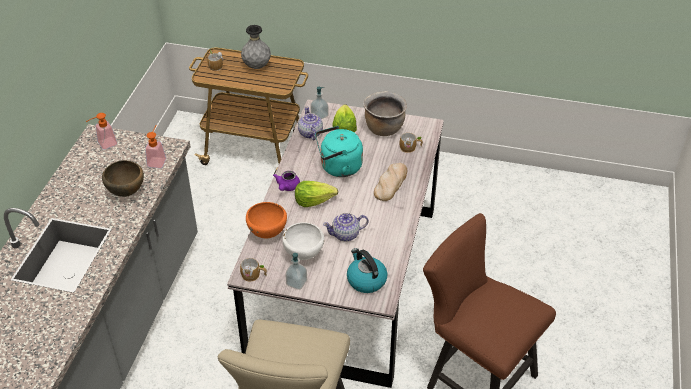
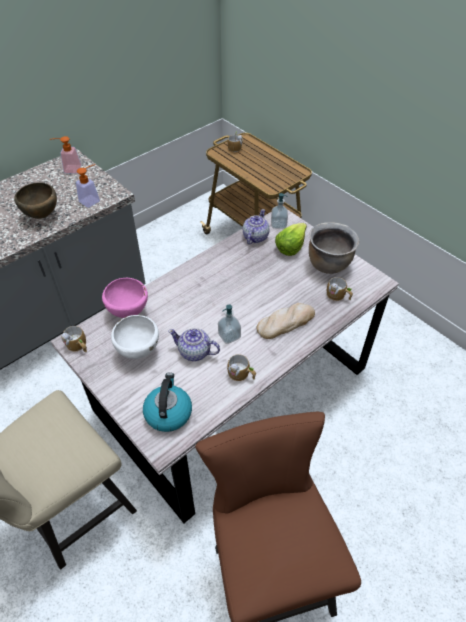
camera: 35 degrees right, 5 degrees up
(256, 66) = (268, 161): grey vase -> none
(268, 233) = (129, 312): orange bowl -> pink bowl
(287, 187) = (187, 277): purple teapot -> none
(296, 283) = (105, 375): soap dispenser -> soap dispenser (229, 336)
(314, 200) = (198, 302): lettuce -> none
(338, 167) = (250, 281): turquoise kettle -> none
(392, 231) = (241, 374): none -> mug

